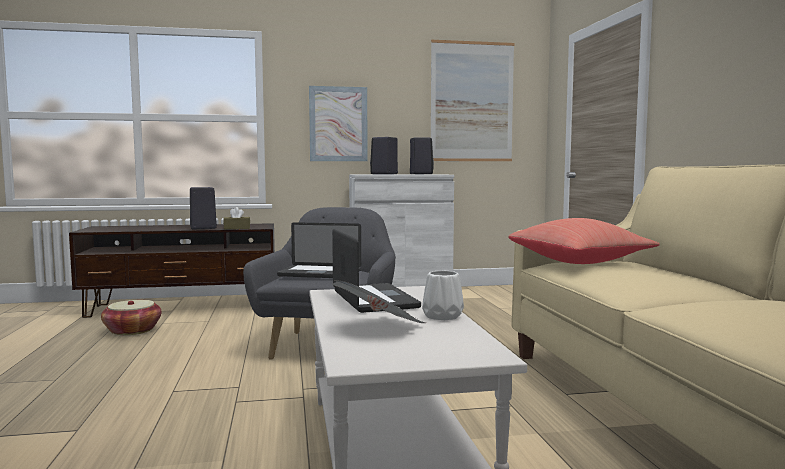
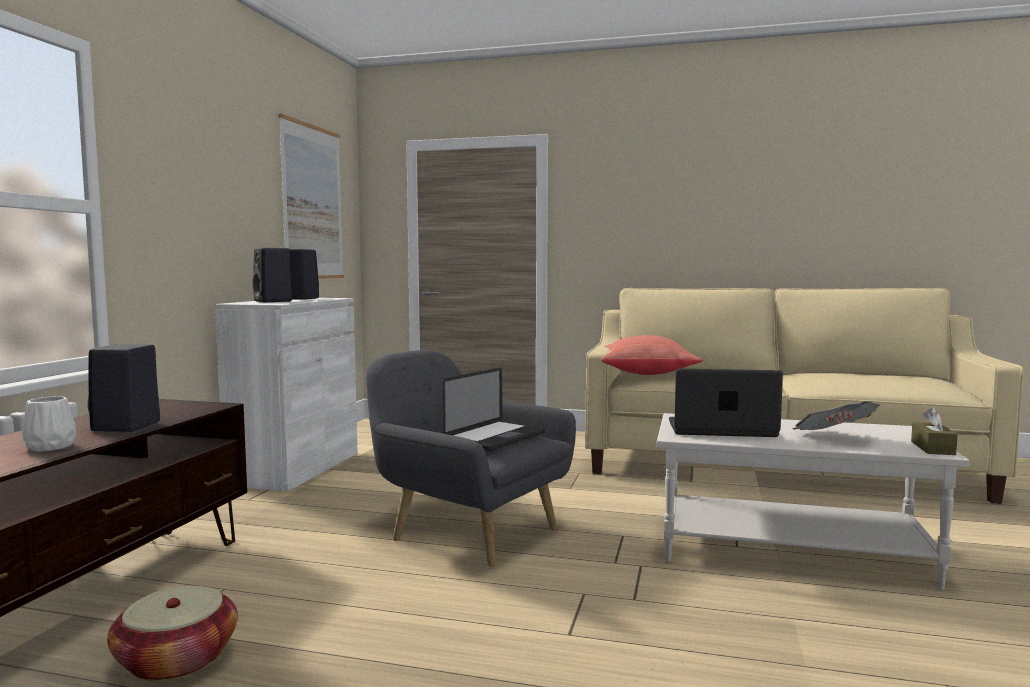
camera: 65 degrees left, 0 degrees up
(237, 228) = (187, 414): brown tissue box -> brown tissue box (932, 448)
(338, 124) = (195, 224): picture -> none
(442, 316) = (795, 423): white vase -> white vase (50, 447)

